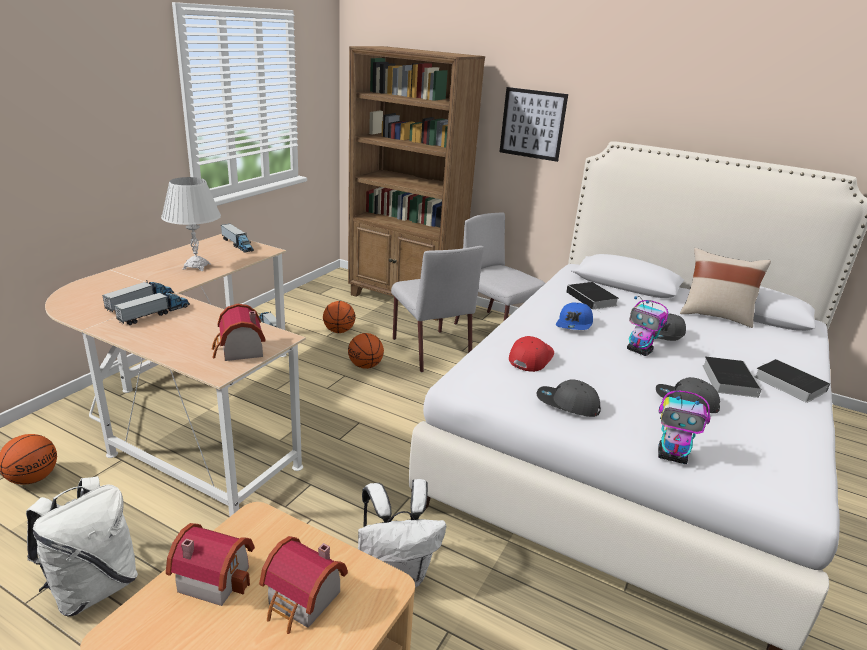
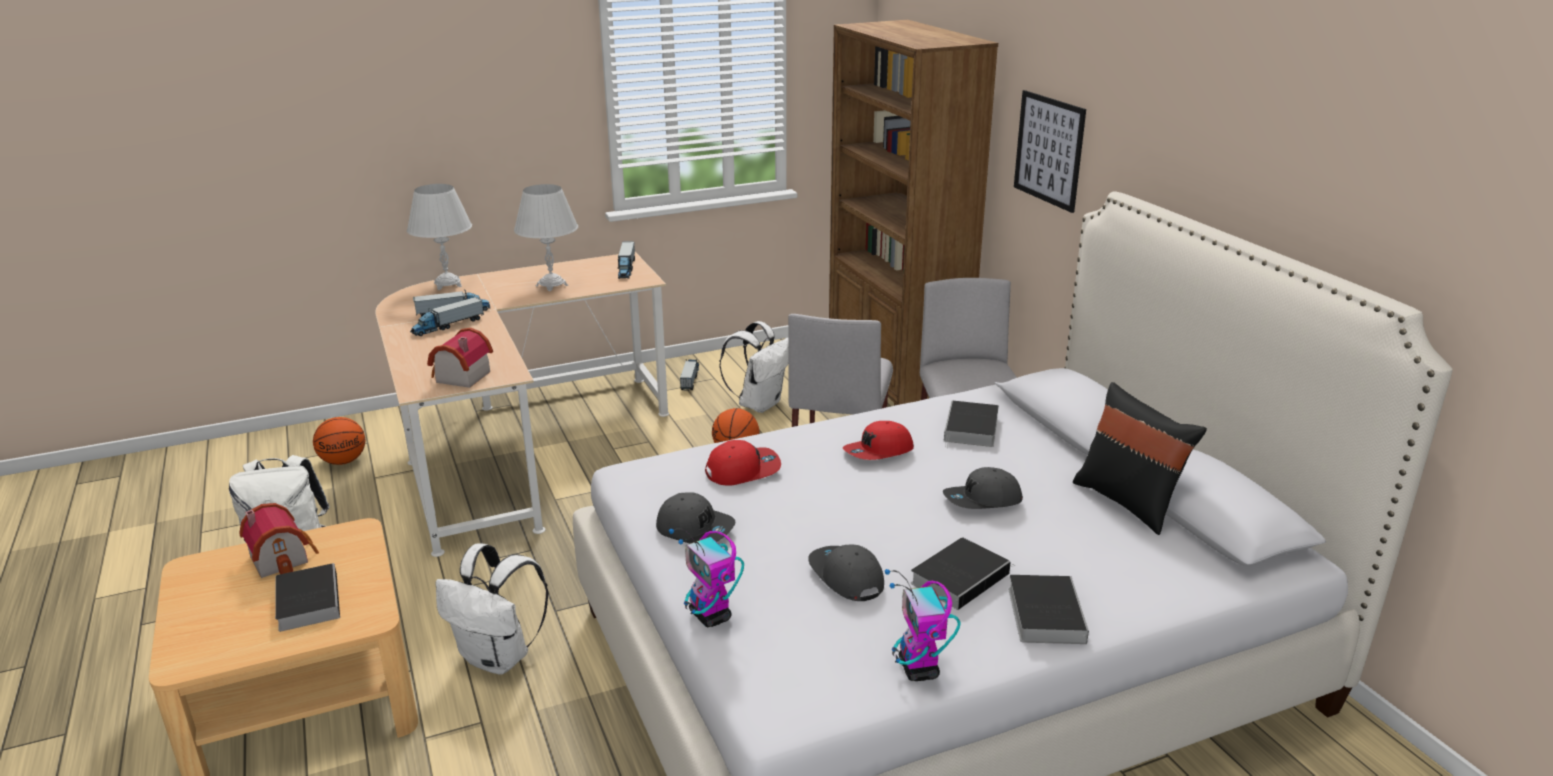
camera: 40 degrees right, 0 degrees up
(95, 282) = (448, 284): none -> white table lamp
(155, 314) = (448, 326): toy truck -> toy truck turned 150 degrees clockwise
(303, 602) = (308, 600): toy house -> book
(339, 331) = (759, 404): basketball -> white backpack
(567, 405) = (695, 528): grey cap -> grey cap turned 150 degrees clockwise
(574, 324) = (879, 452): blue cap -> red cap
(639, 351) = (902, 506): toy robot -> toy robot (919, 669)
(715, 316) = (1129, 502): beige pillow -> black pillow

